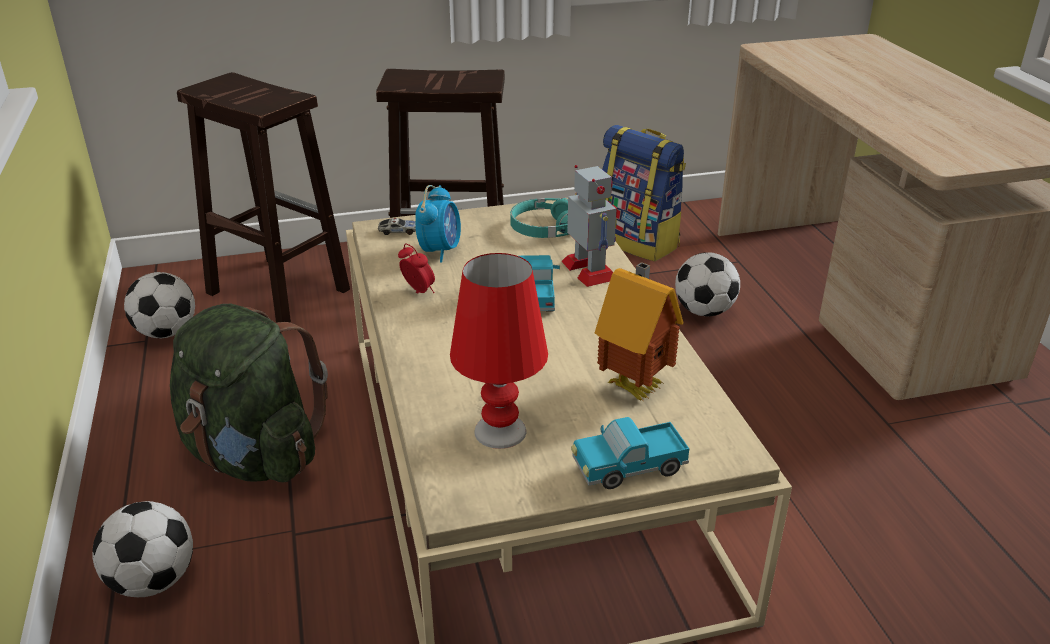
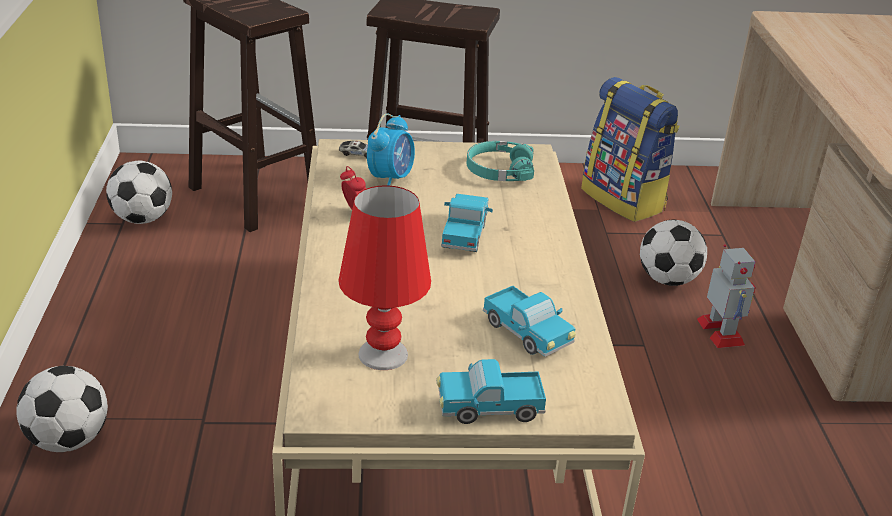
camera: 10 degrees right, 0 degrees up
(254, 456) = (188, 345): green backpack -> none
(589, 271) = (527, 219): toy robot -> toy robot (721, 332)
(635, 386) = (527, 334): toy house -> toy truck

